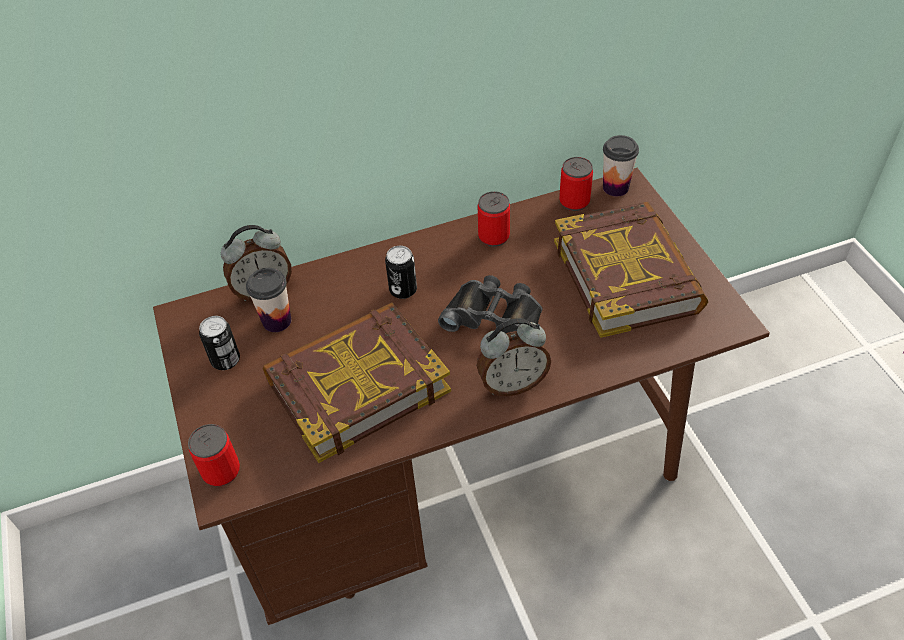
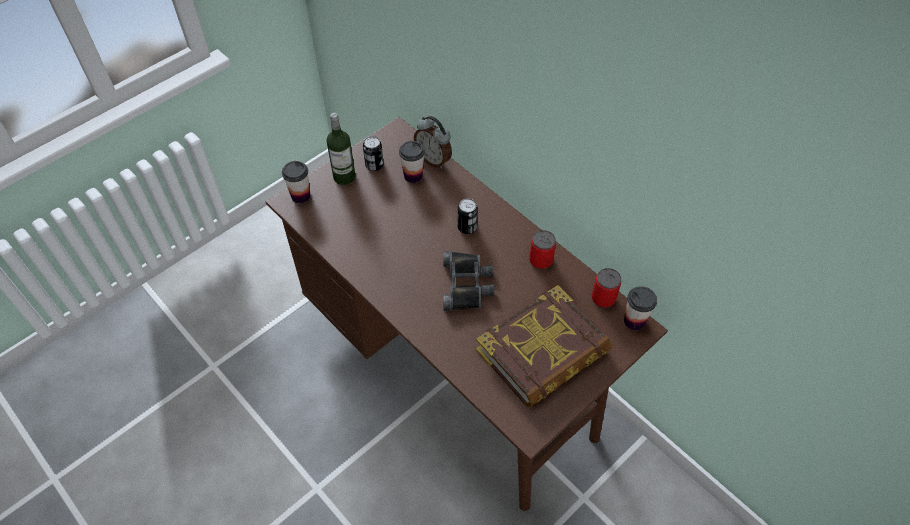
camera: 65 degrees right, 5 degrees up
(221, 471) = (300, 196): can -> cup
(222, 403) = (344, 177): none -> bottle
(357, 385) = (381, 232): book -> none
(512, 383) = (415, 311): alarm clock -> none

